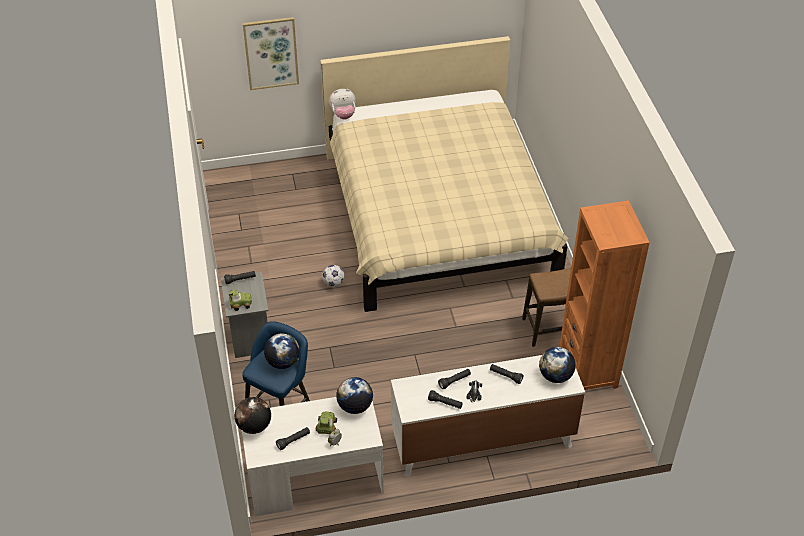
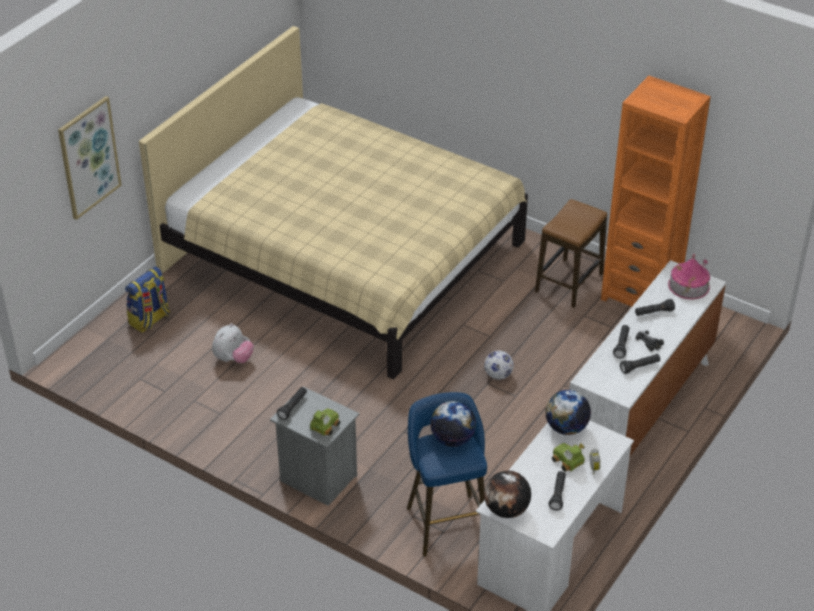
camera: 45 degrees left, 5 degrees down
(286, 183) = (150, 320): none -> backpack
(333, 283) = (329, 376): football -> football (498, 375)
(343, 115) = (181, 199): plush toy -> plush toy (233, 359)
(555, 376) = (688, 285): globe -> toy house

